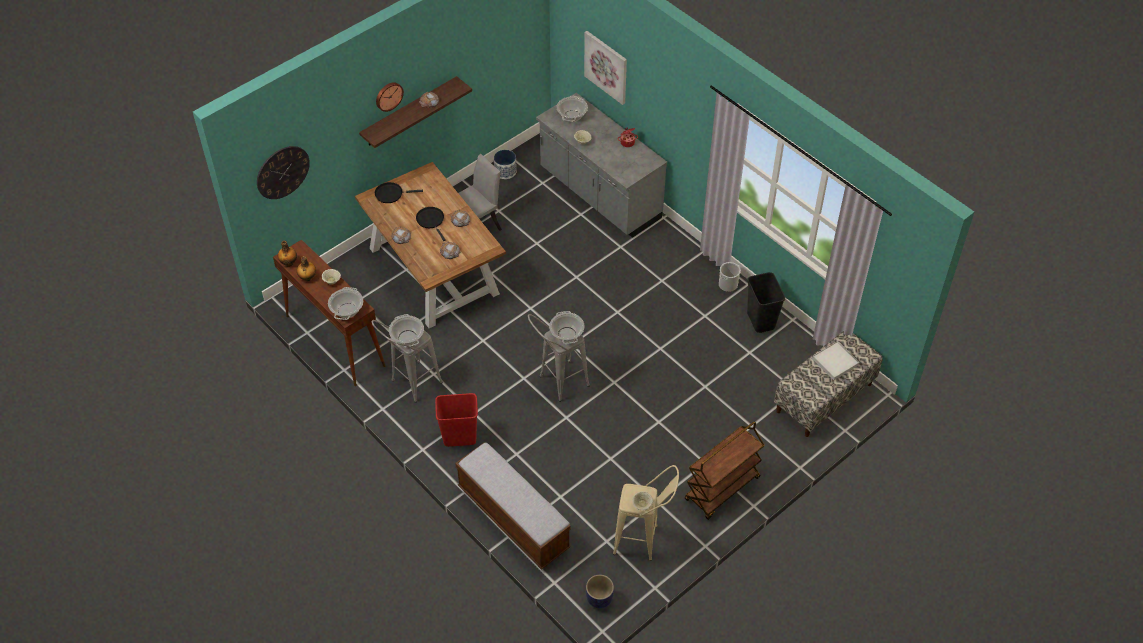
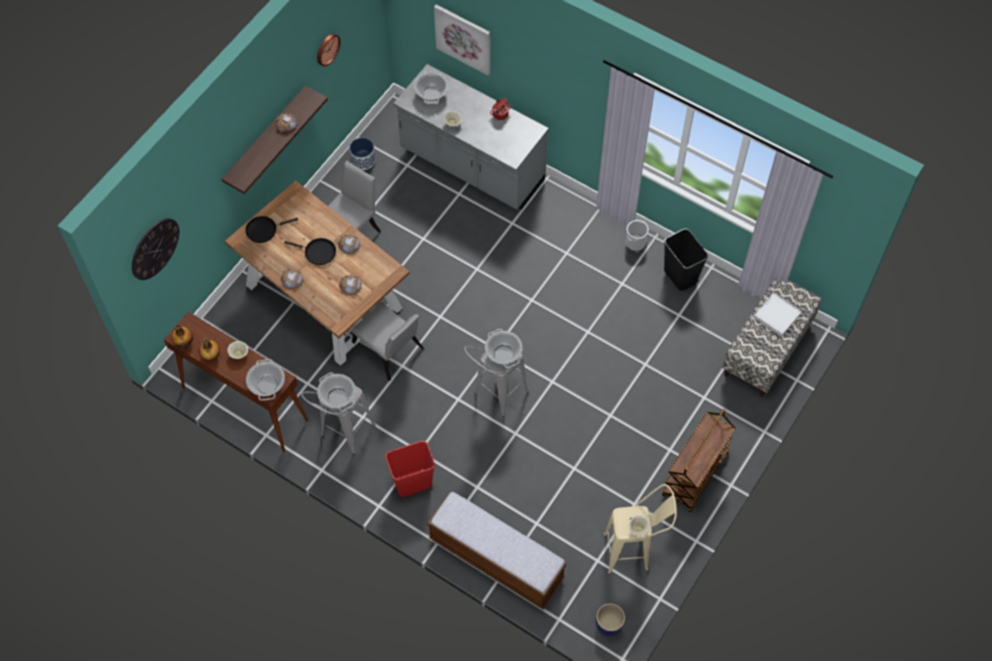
camera: 15 degrees left, 10 degrees up
(388, 96) = (244, 132): wall clock -> wall clock (327, 49)
(431, 220) = (318, 252): black frying pan -> black frying pan turned 150 degrees clockwise
(476, 326) = (389, 351): none -> grey chair

